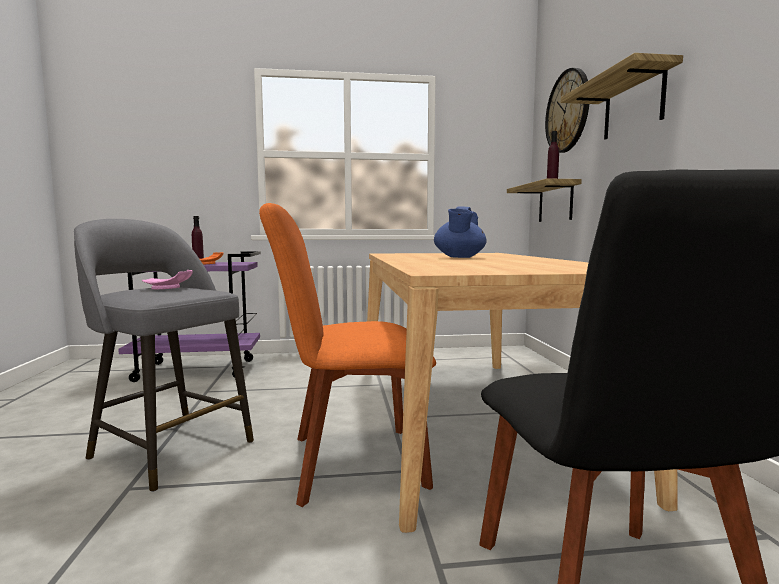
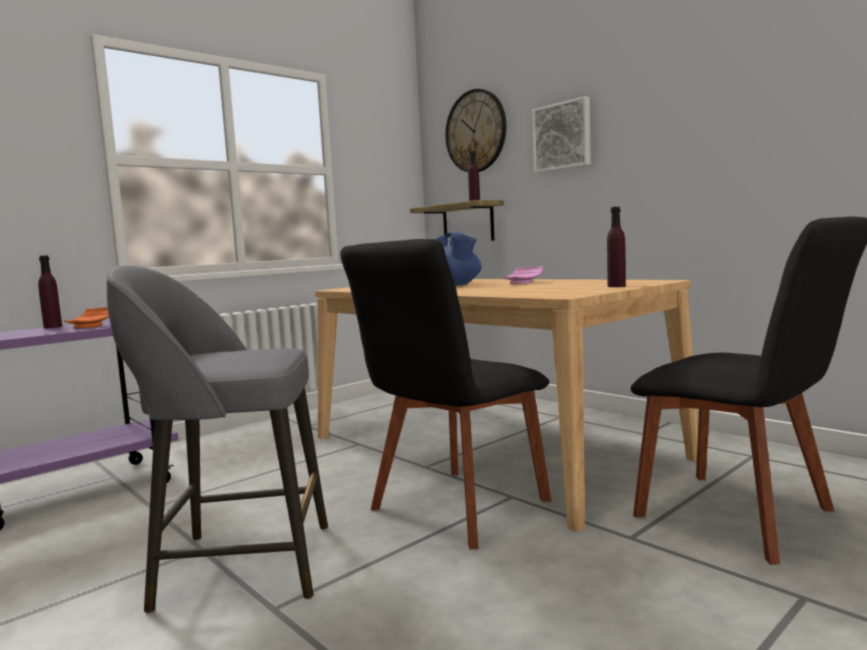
camera: 35 degrees left, 0 degrees up
(169, 288) = (223, 353): pink plate -> pink plate (523, 283)
(349, 462) = (454, 508): orange chair -> black chair
(549, 270) = (616, 286): none -> purple bottle
(633, 105) = (563, 136): shelf -> picture

